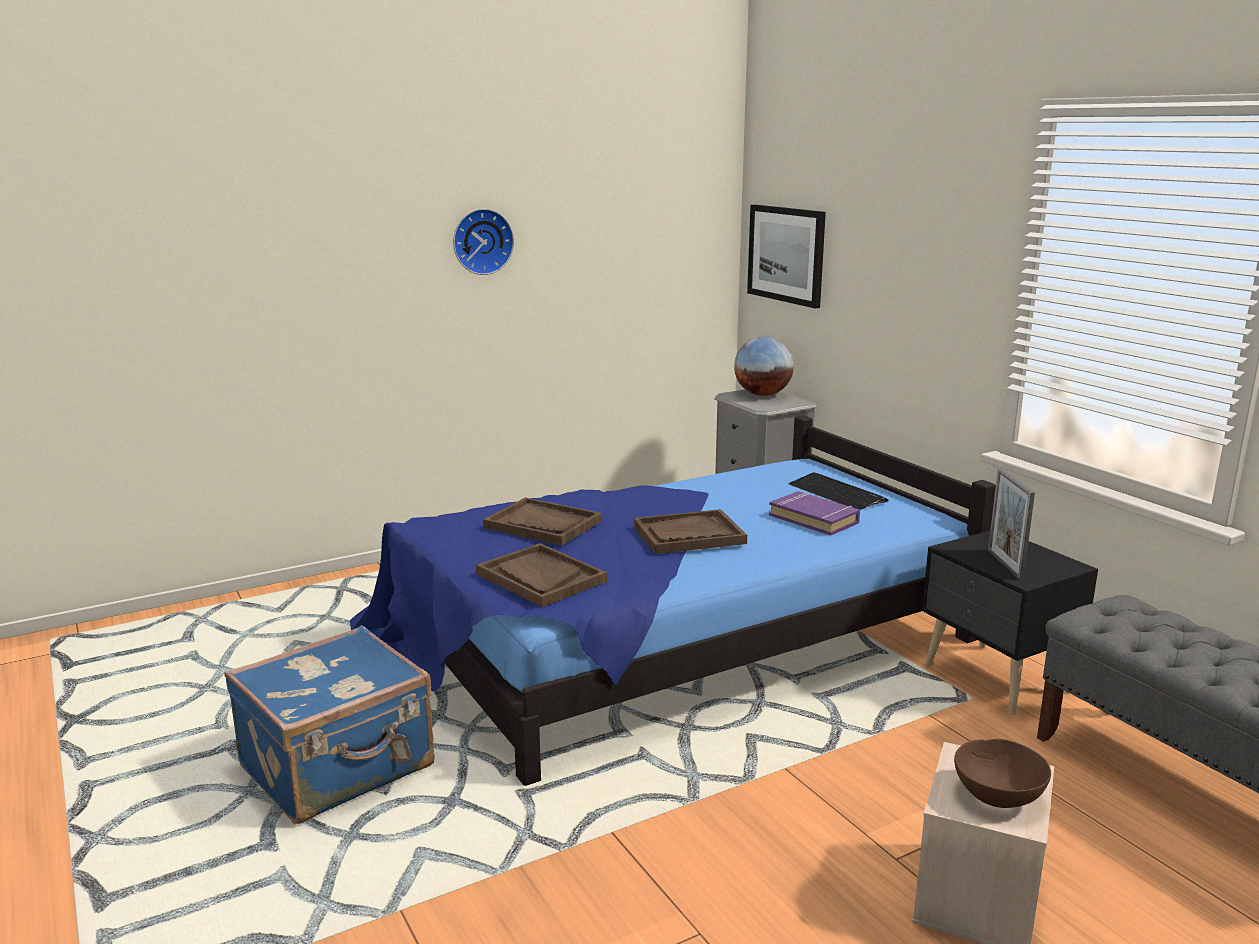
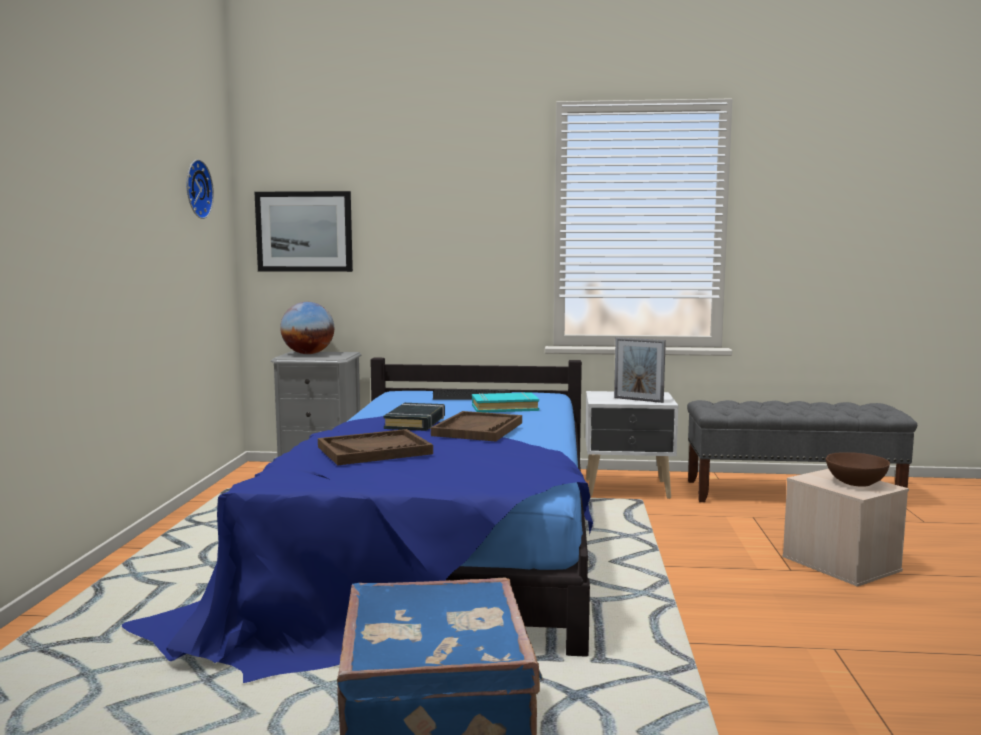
camera: 55 degrees left, 10 degrees down
(481, 241) = (90, 198): wall clock -> wall clock (195, 189)
(540, 578) = (485, 470): brown tray -> none
(676, 507) = (416, 422): none -> black book
(814, 519) = (504, 408): purple book -> turquoise book
(995, 680) = (628, 489): black nightstand -> white nightstand

